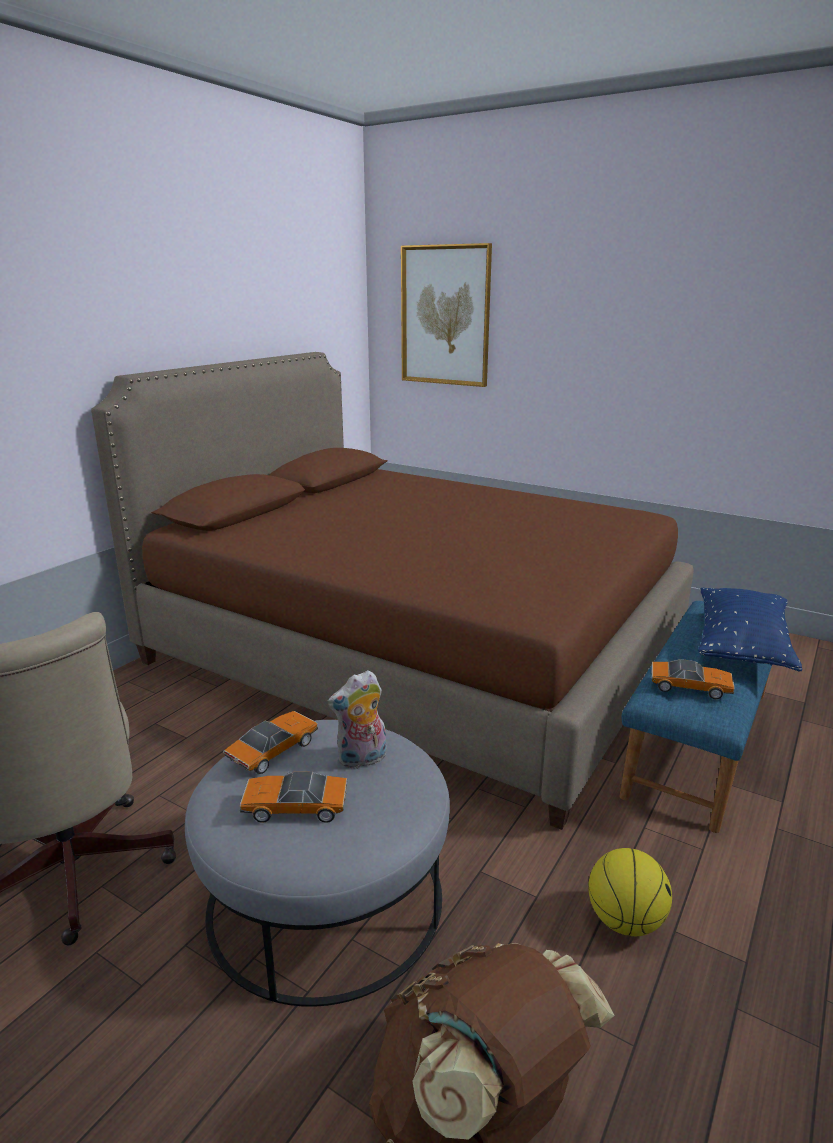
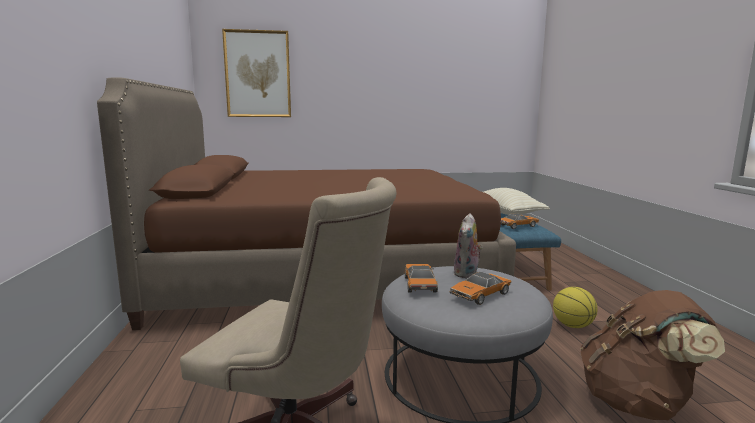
camera: 40 degrees left, 10 degrees down
(741, 645) = (506, 213): blue pillow -> beige pillow

